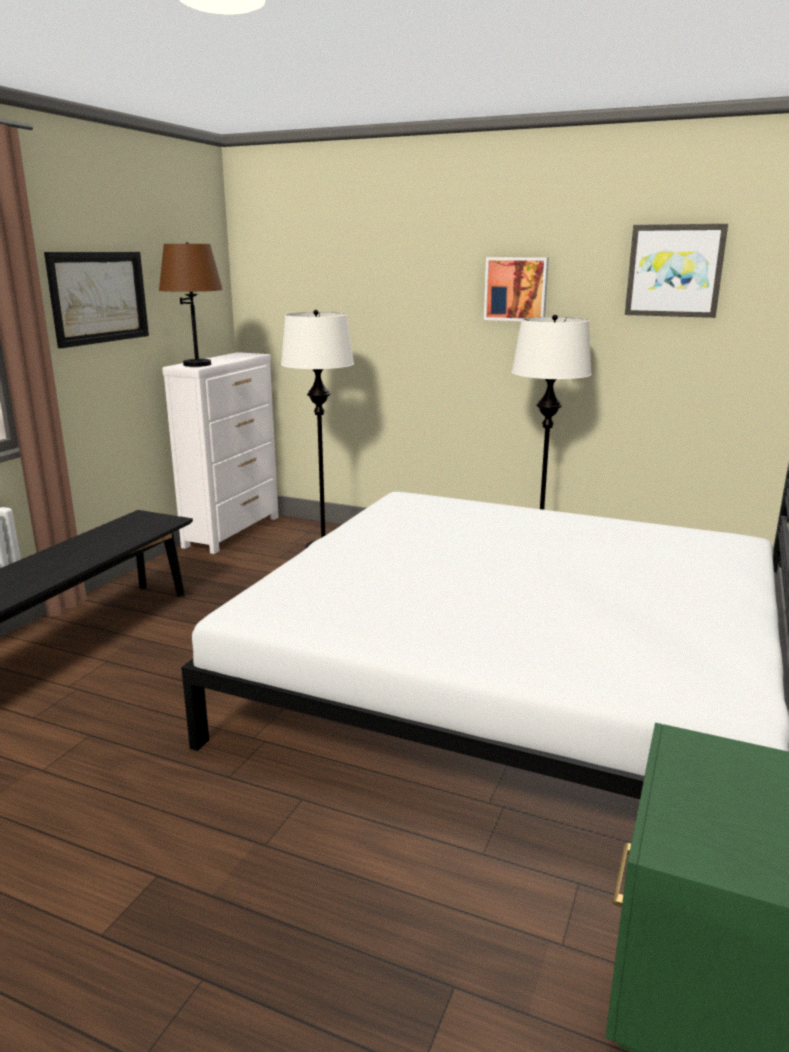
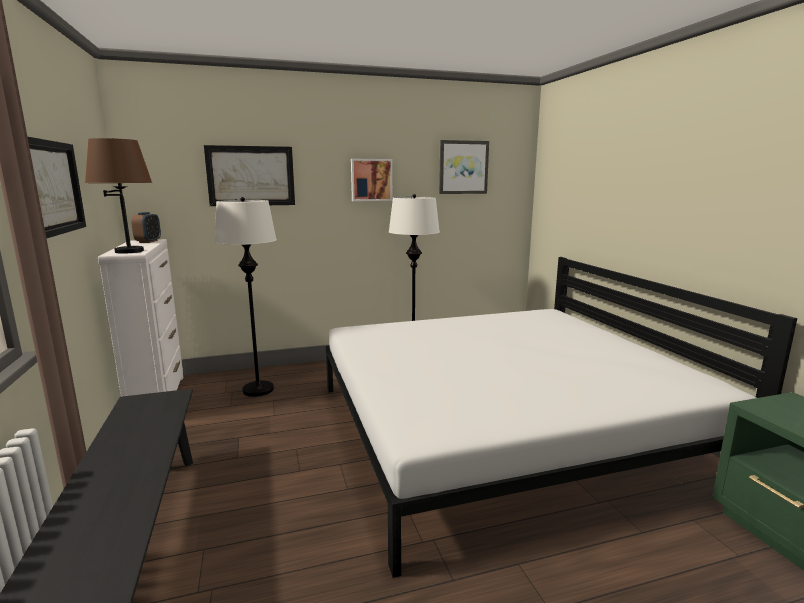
camera: 40 degrees left, 5 degrees down
(246, 355) = (148, 241): none -> alarm clock
(361, 281) = (251, 176): none -> picture

